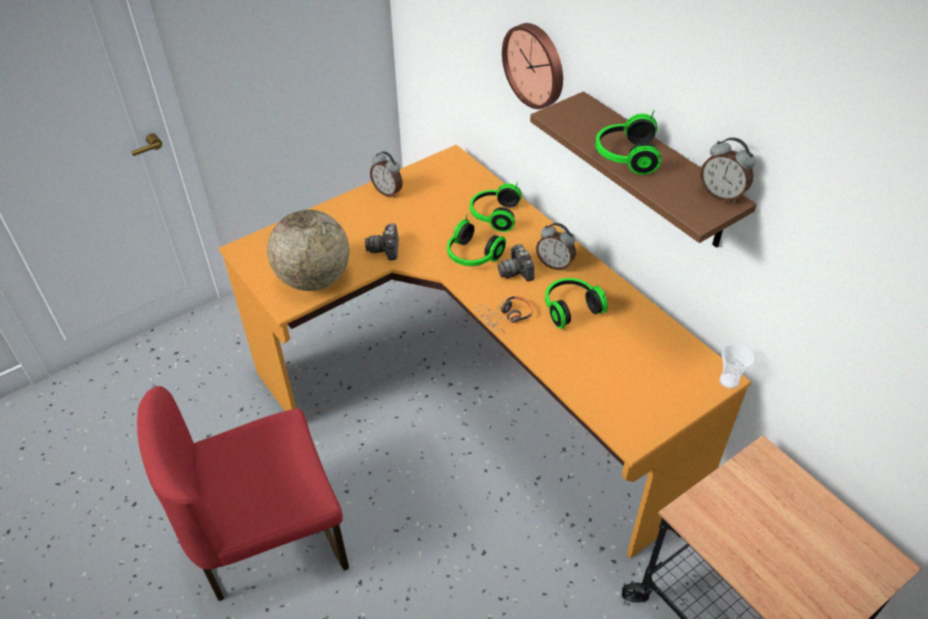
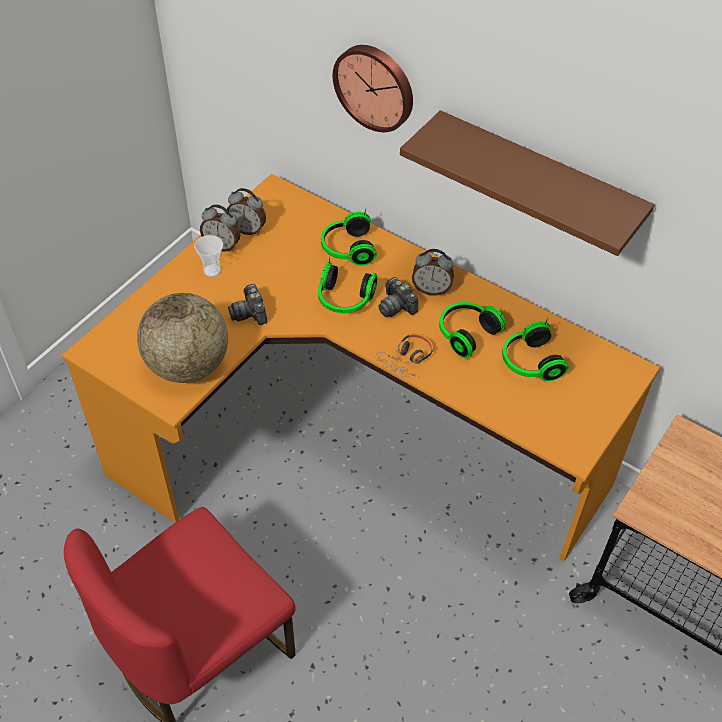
camera: 20 degrees left, 5 degrees up
(625, 156) = (514, 178): headphones -> headphones (529, 362)
(722, 194) = (620, 201): alarm clock -> alarm clock (248, 229)
(729, 381) = (640, 372): cup -> cup (212, 270)

